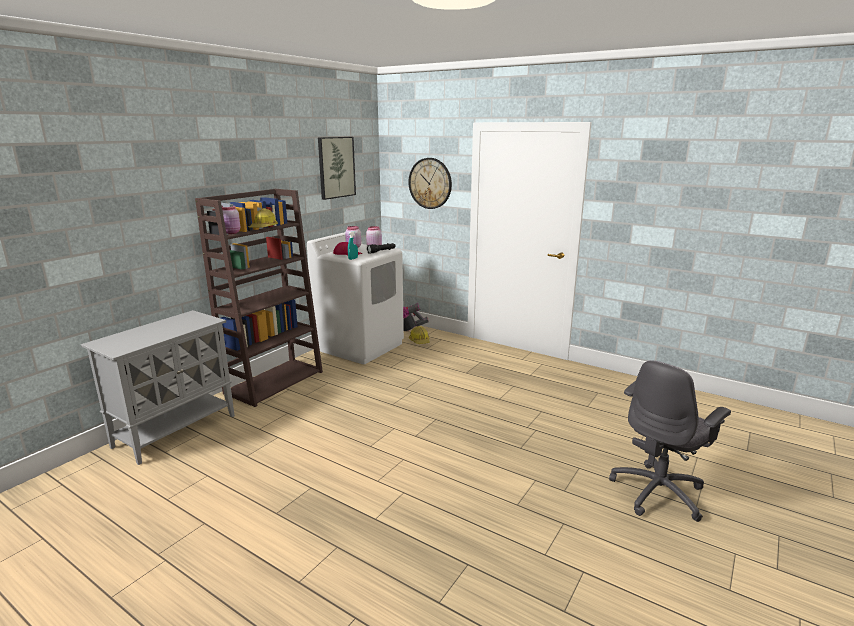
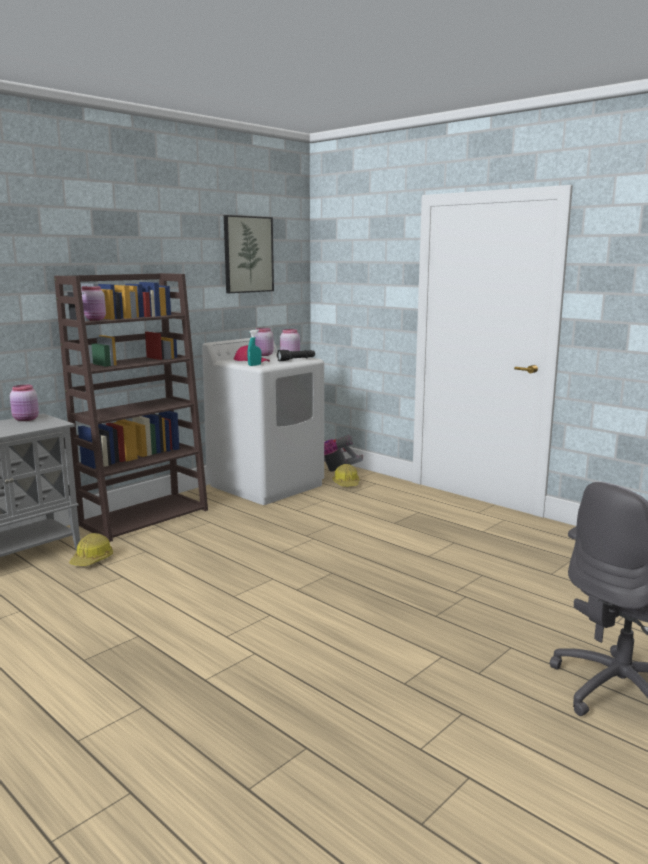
camera: 10 degrees right, 5 degrees down
(182, 318) = (26, 419): none -> pink jar
(263, 228) = (137, 317): hard hat -> hard hat (92, 560)
(430, 183) = (369, 277): wall clock -> none

